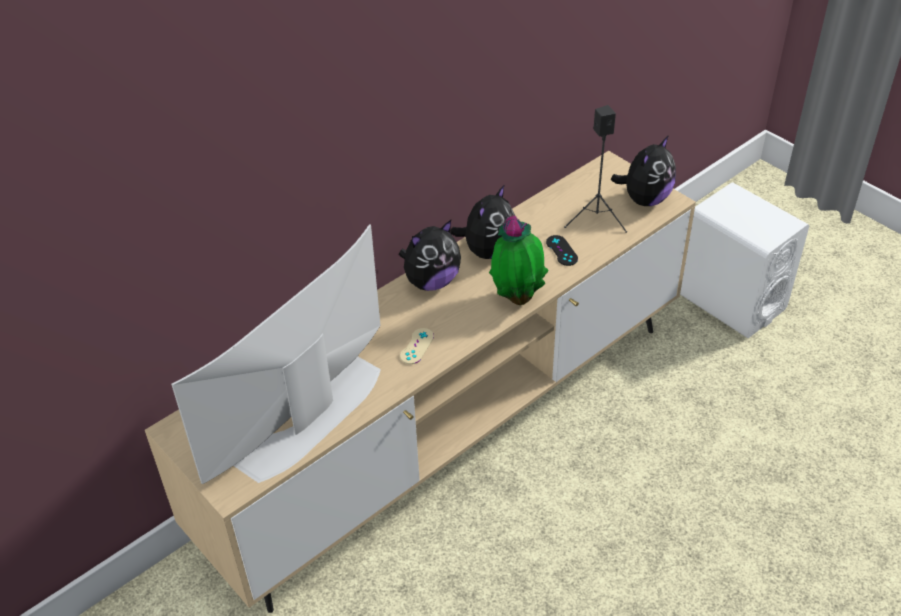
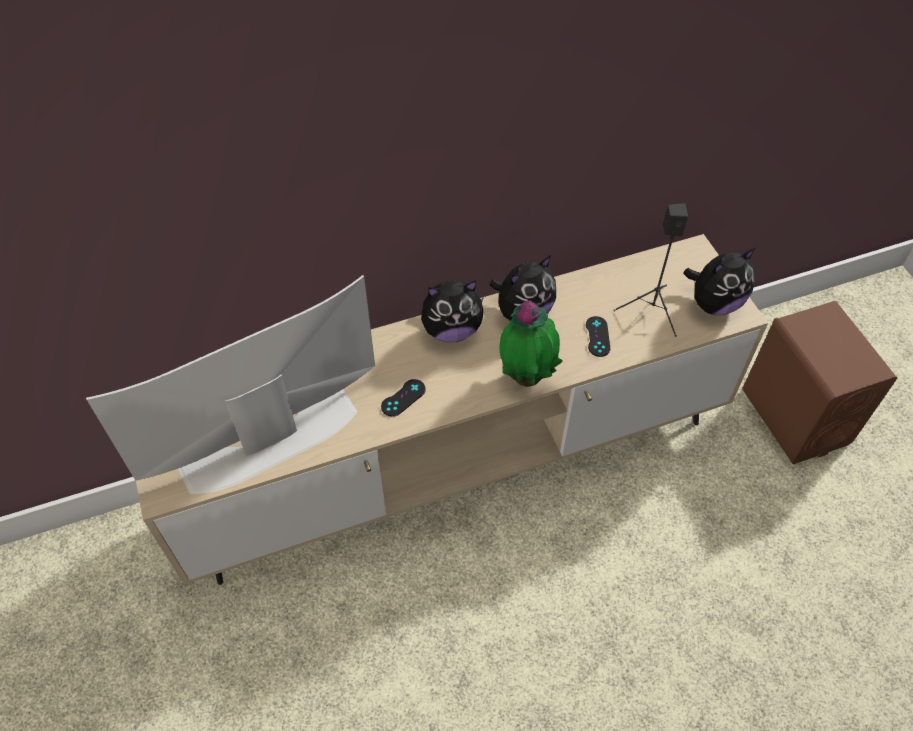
camera: 20 degrees right, 10 degrees up
(417, 346) = (403, 398): beige game controller -> black game controller
(730, 301) = (794, 416): white speaker -> brown speaker

